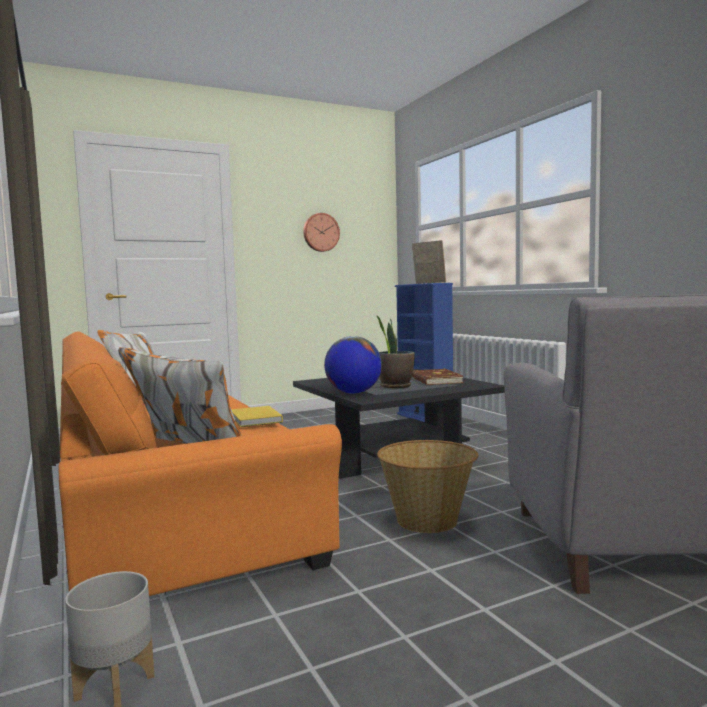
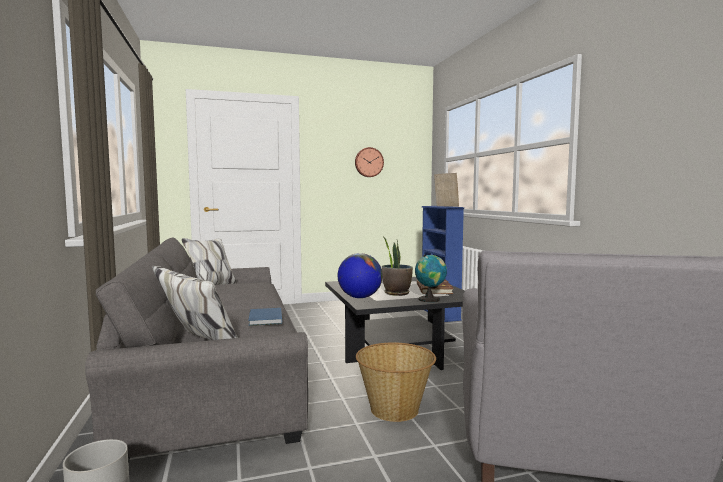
camera: 10 degrees right, 0 degrees up
(171, 503) = (216, 372): orange sofa -> grey sofa
(255, 419) = (265, 319): yellow book -> blue book
(442, 389) = (430, 299): none -> globe

